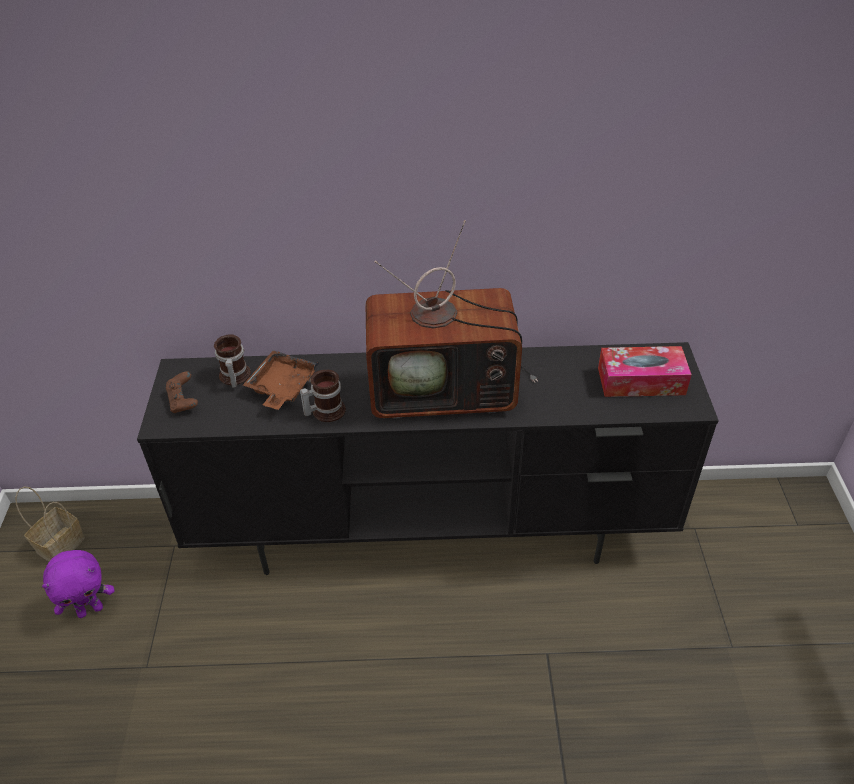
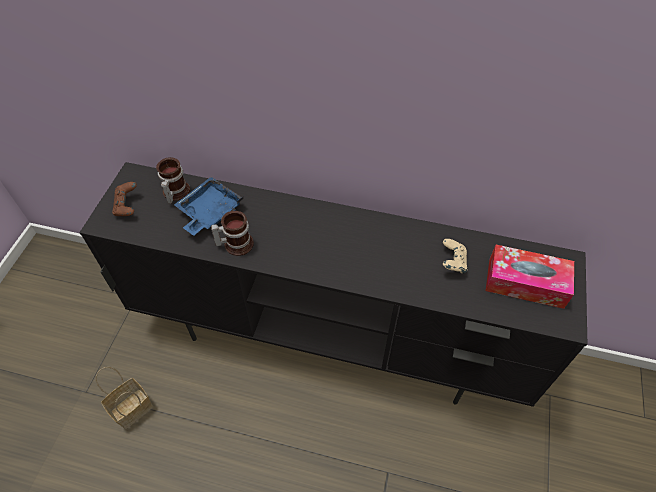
camera: 15 degrees right, 10 degrees up
(61, 544) = (59, 275): basket -> basket (133, 407)
(90, 609) = (62, 334): purple plush toy -> none
(282, 387) = (209, 212): brown tray -> blue tray
(446, 389) = (345, 248): television -> none
(562, 379) = (452, 262): none -> beige game controller

